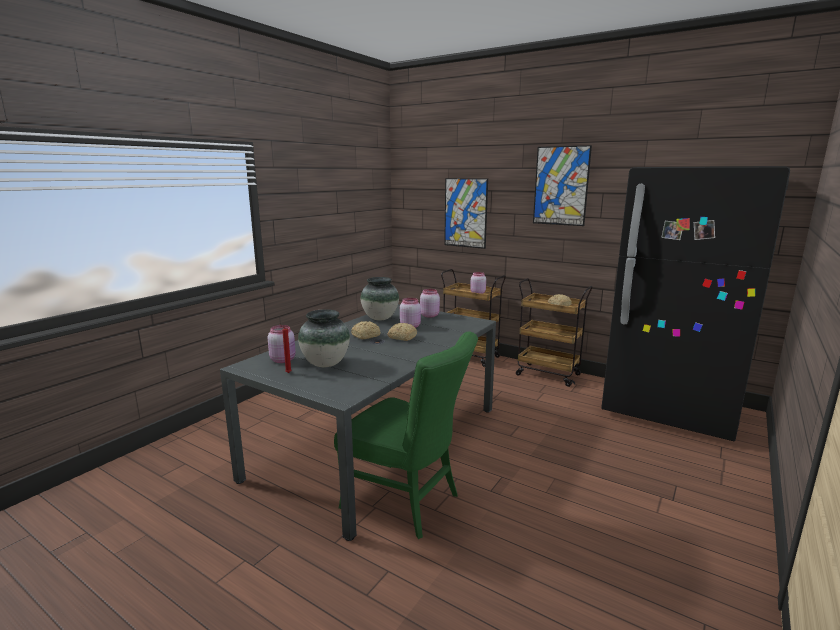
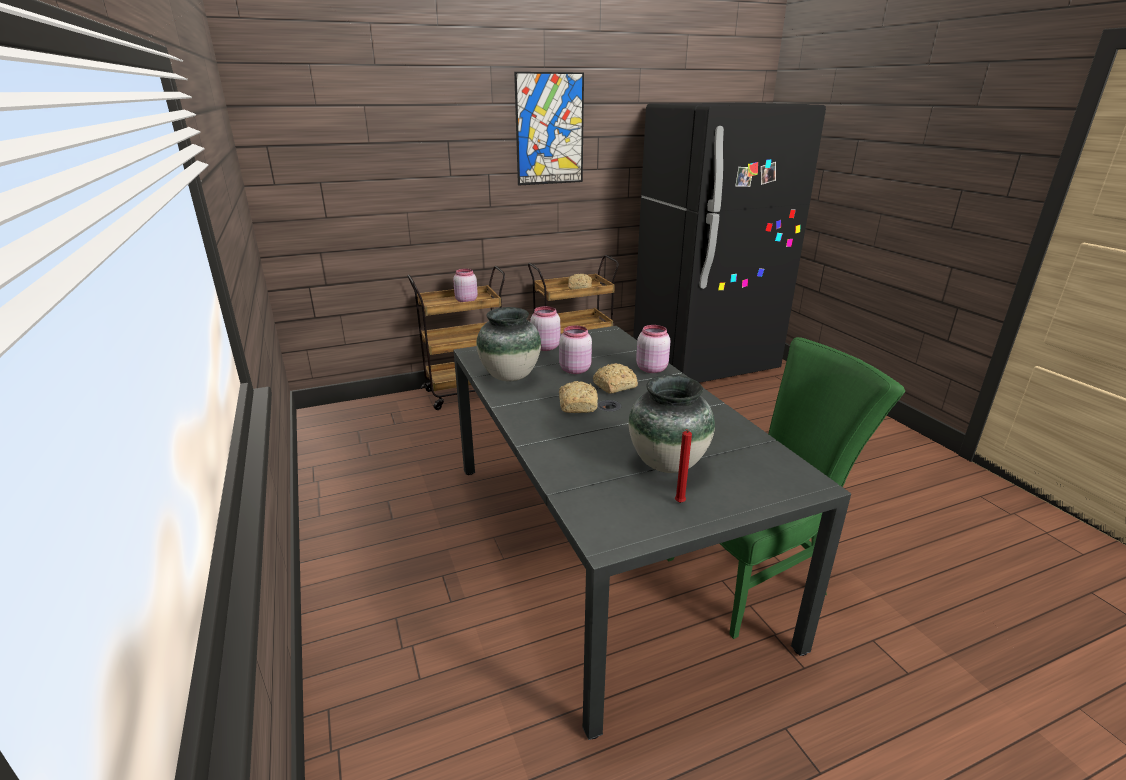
camera: 55 degrees left, 10 degrees up
(283, 360) = (613, 494): pink jar -> pink jar (651, 368)
(465, 213) = (409, 180): picture -> none

